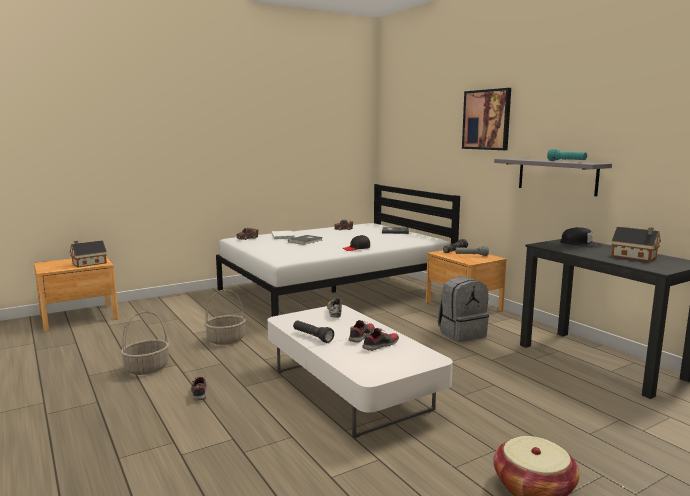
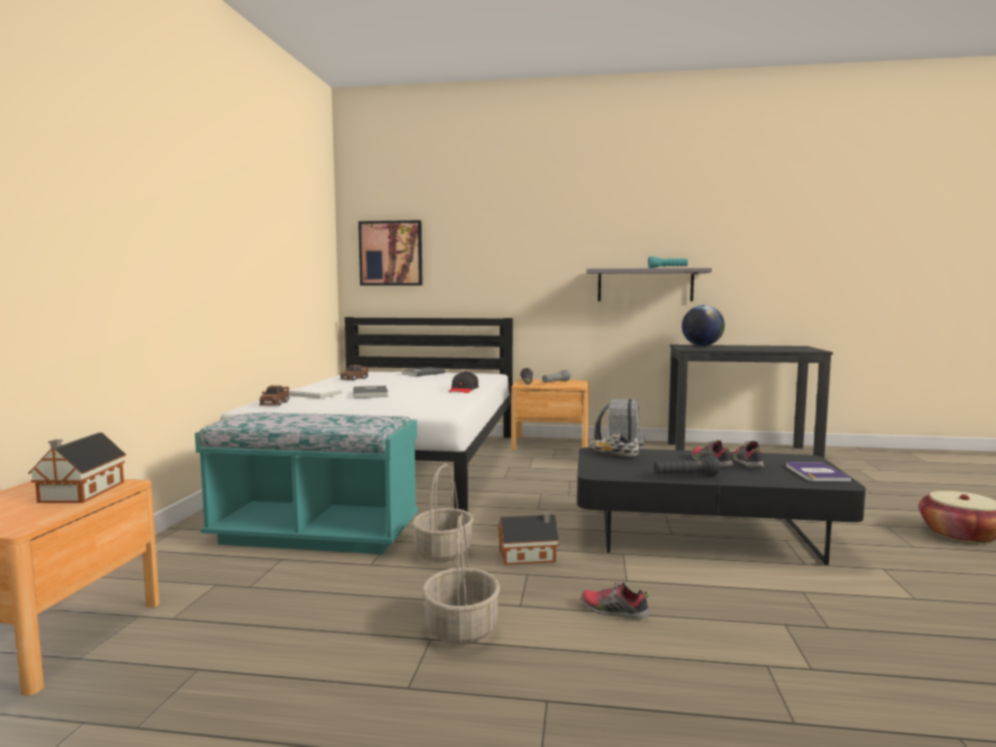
camera: 50 degrees left, 5 degrees down
(213, 313) = (315, 534): none -> turquoise bench
(350, 390) = (703, 535): white coffee table -> black coffee table
(389, 367) = (816, 473): none -> book
(486, 119) = (545, 228): picture -> picture (391, 253)
(581, 244) = (702, 346): black cap -> globe
(635, 257) = (766, 347): toy house -> toy house (529, 556)

